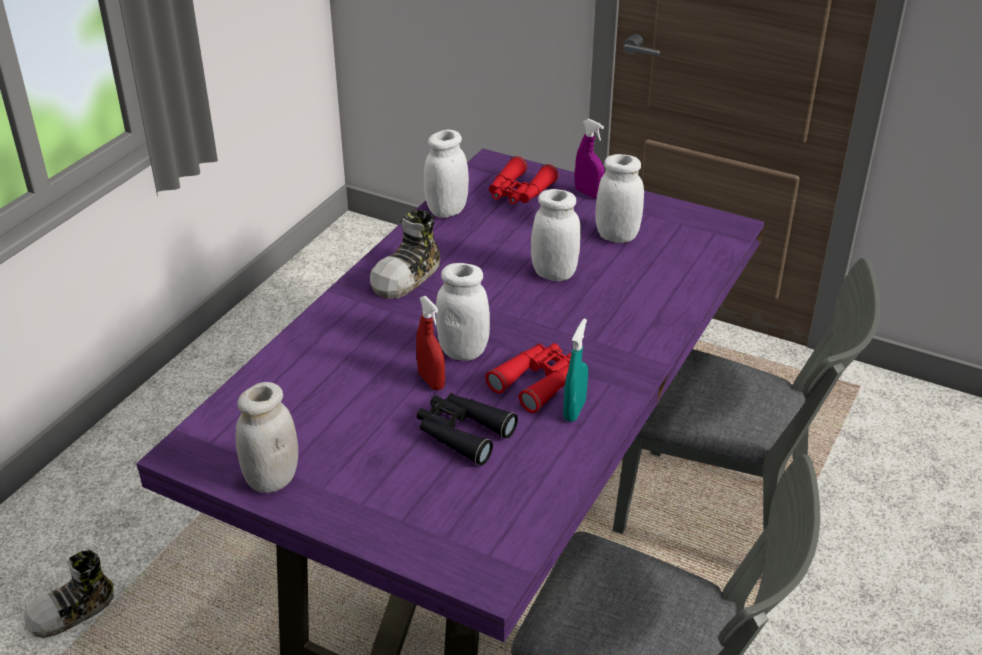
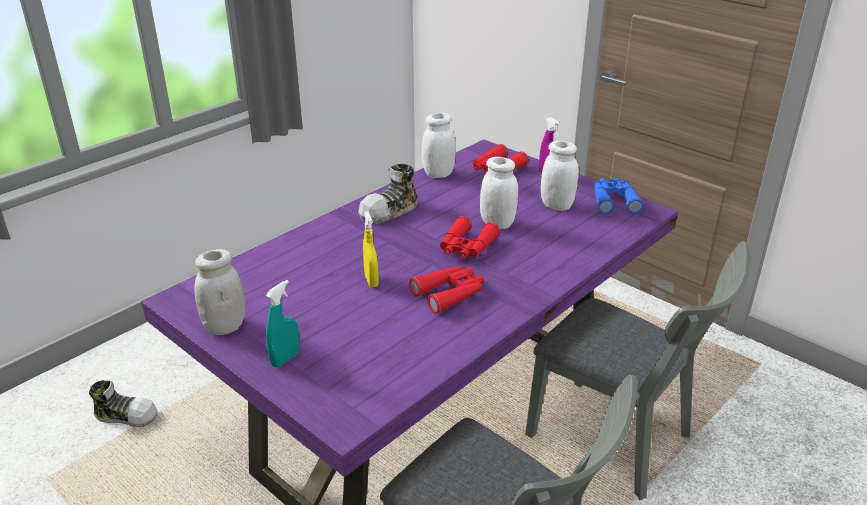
camera: 15 degrees right, 5 degrees down
(72, 611) = (126, 415): shoe -> shoe turned 150 degrees counterclockwise
(431, 381) = (371, 281): red spray bottle -> yellow spray bottle
(462, 433) = (376, 319): black binoculars -> none
(463, 351) = (405, 264): white jar -> none
(530, 314) = (466, 247): none -> red binoculars
(574, 410) = (468, 317): turquoise spray bottle -> turquoise spray bottle (285, 359)
(683, 219) = (614, 201): none -> blue binoculars

